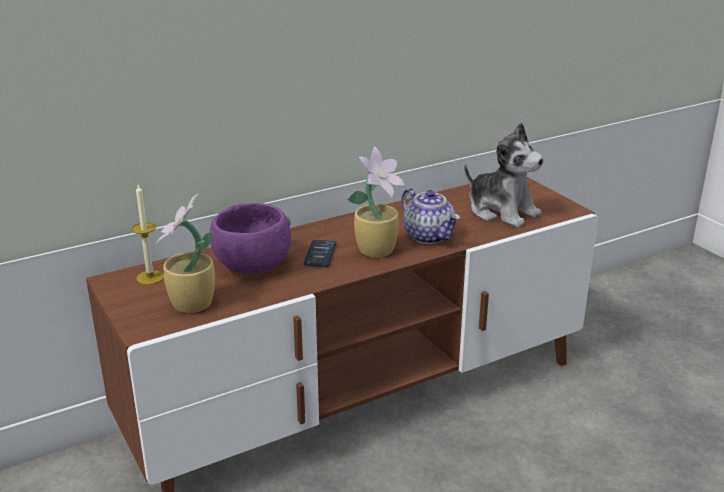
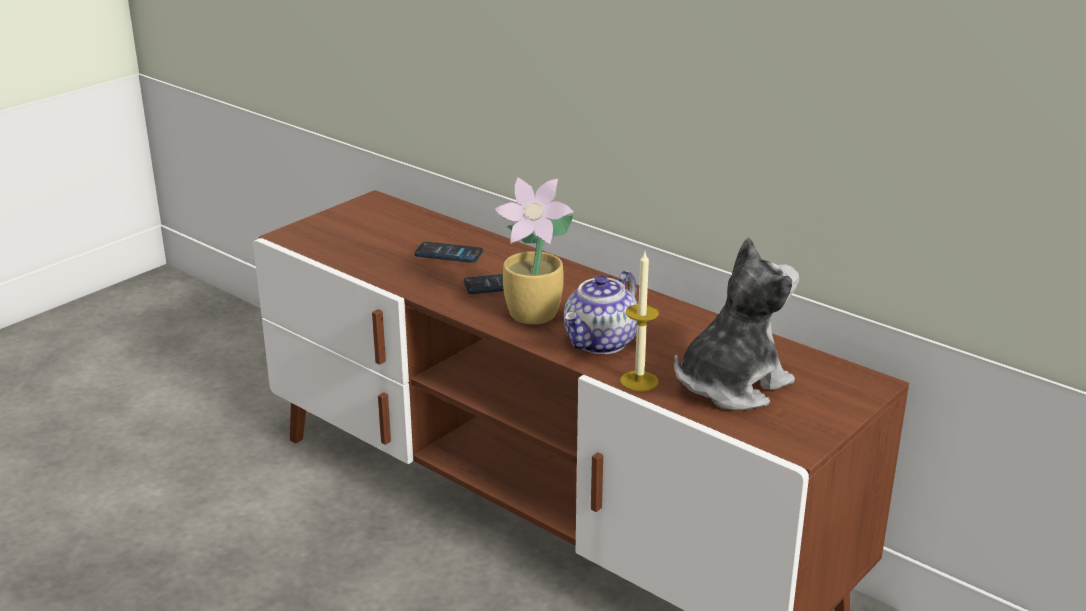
camera: 70 degrees right, 0 degrees up
(150, 277) = (390, 214): candle -> candle (639, 381)
(191, 305) = (344, 245): potted plant -> none
(251, 264) = (448, 253): purple bowl -> phone
(502, 211) = (731, 385): plush toy -> plush toy turned 150 degrees counterclockwise

